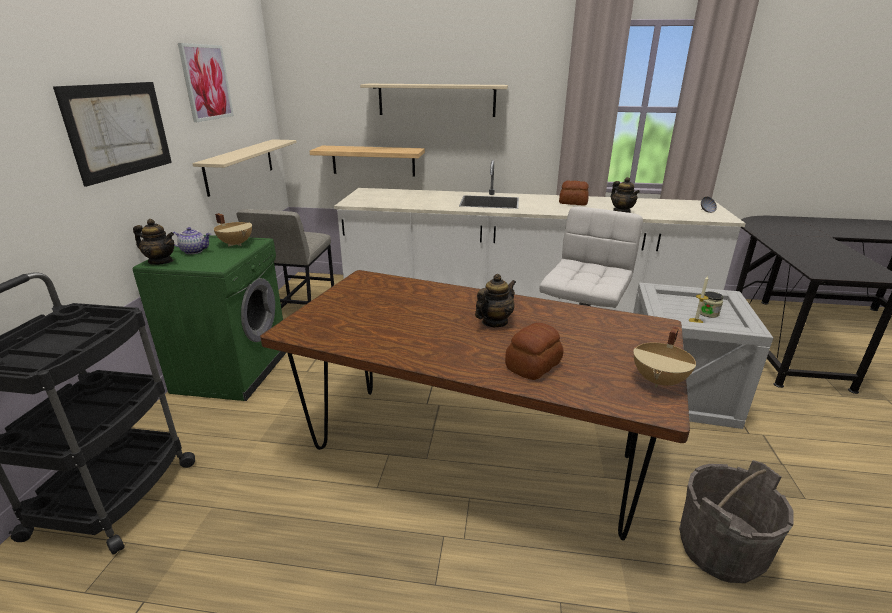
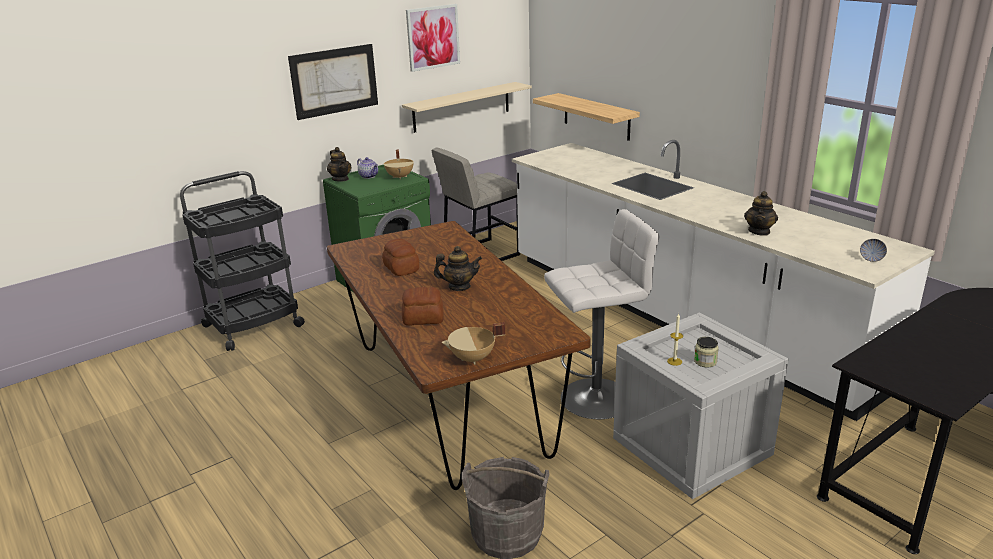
camera: 45 degrees right, 0 degrees up
(436, 100) = (653, 62): beige shelf -> none
(572, 203) = (734, 208): bread -> bread (401, 268)

